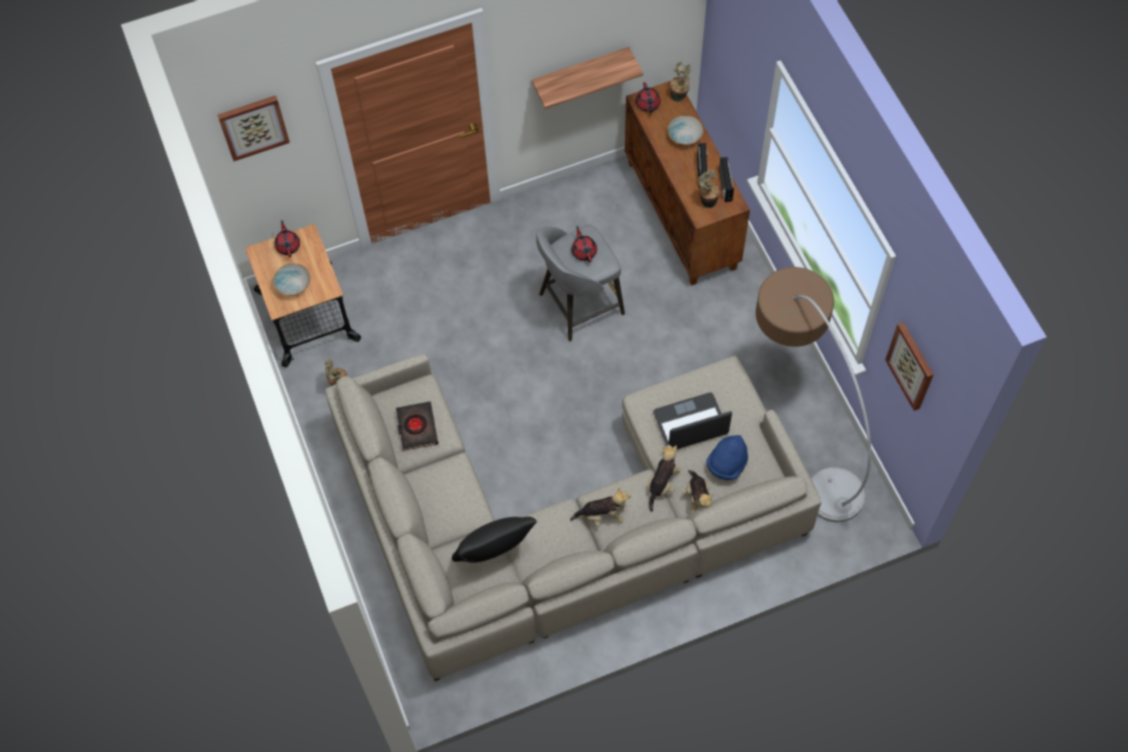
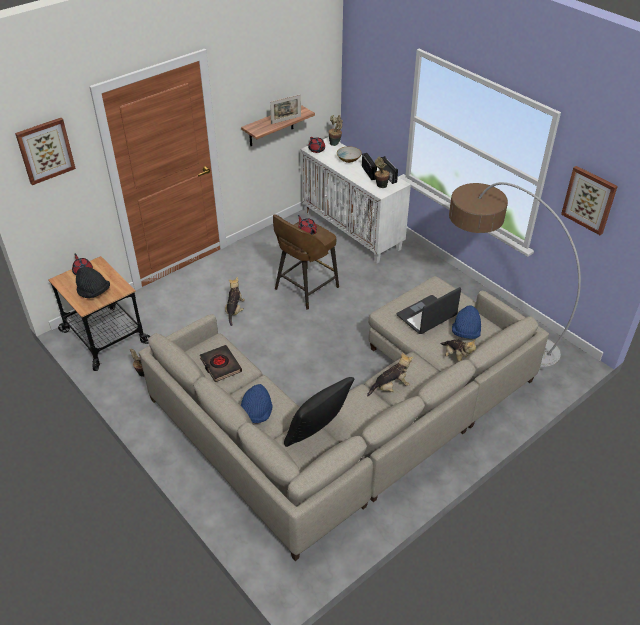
camera: 20 degrees left, 20 degrees down
(293, 285) = (94, 292): bowl -> black hat
(435, 508) = (256, 414): none -> blue hat
(579, 305) = (305, 289): grey stool -> brown stool
(597, 80) = (286, 120): none -> picture frame
(662, 483) = (425, 356): plush toy -> plush toy (234, 311)
(682, 215) = (352, 231): brown cabinet -> white cabinet

